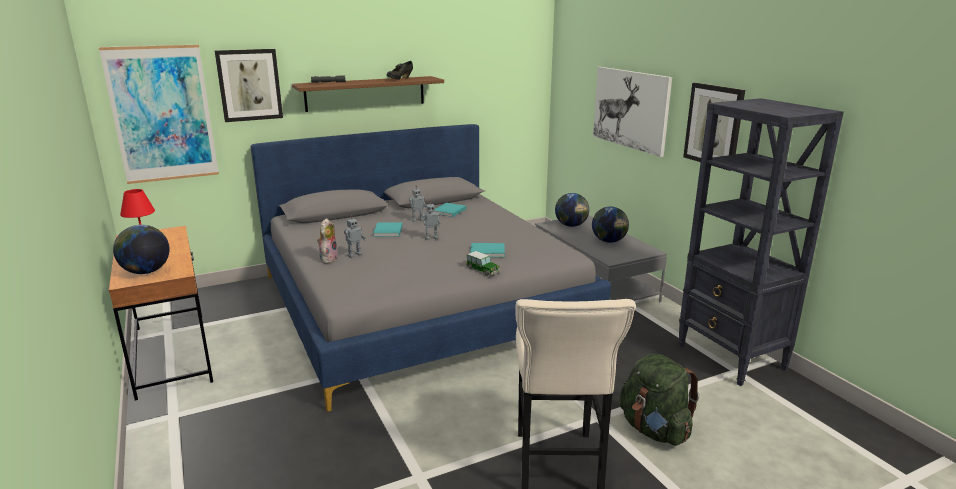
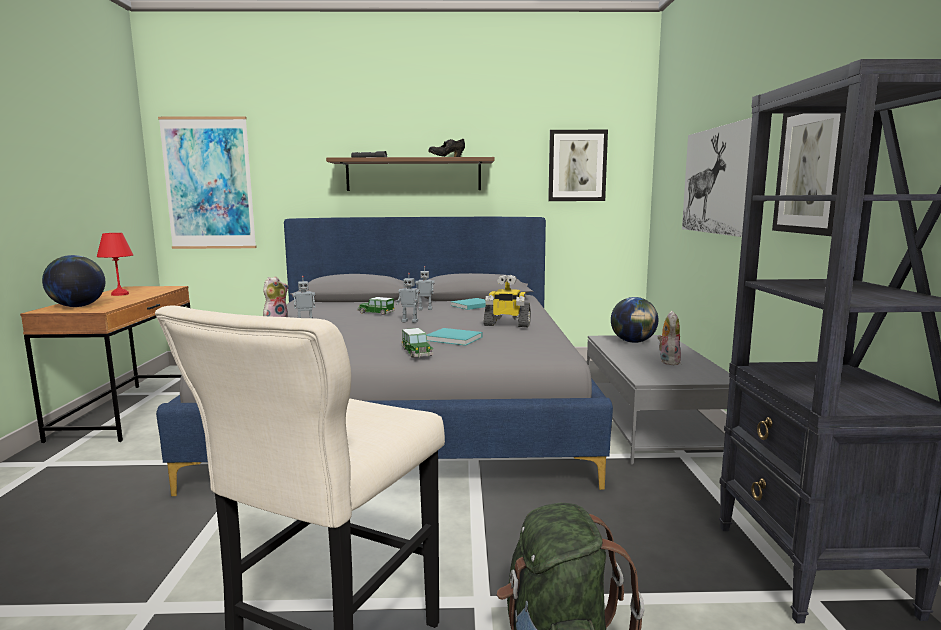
camera: 25 degrees right, 10 degrees down
(249, 85) = (292, 159): picture -> picture (577, 166)
(388, 231) = (375, 313): turquoise book -> toy car
(504, 230) = (506, 324): none -> toy robot
(609, 241) = (668, 361): globe -> plush toy

